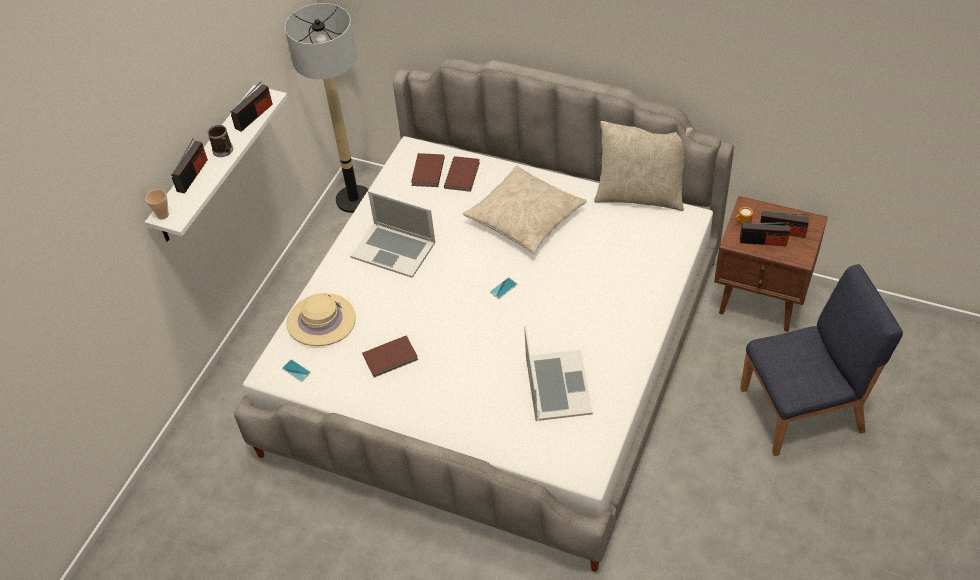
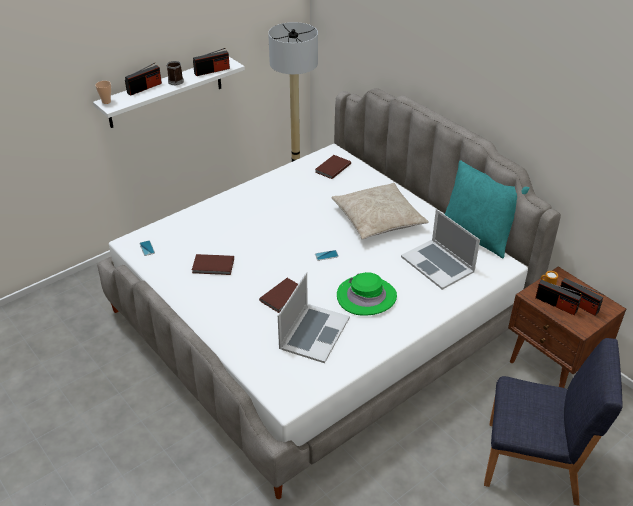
camera: 25 degrees right, 10 degrees down
(321, 321) = (188, 226): beige hat -> none
(393, 249) = (271, 204): laptop -> laptop (438, 264)
(463, 175) = (355, 178): brown book -> brown book (284, 296)
(579, 318) = (366, 296): none -> green hat
(640, 195) = (476, 236): beige pillow -> turquoise pillow

